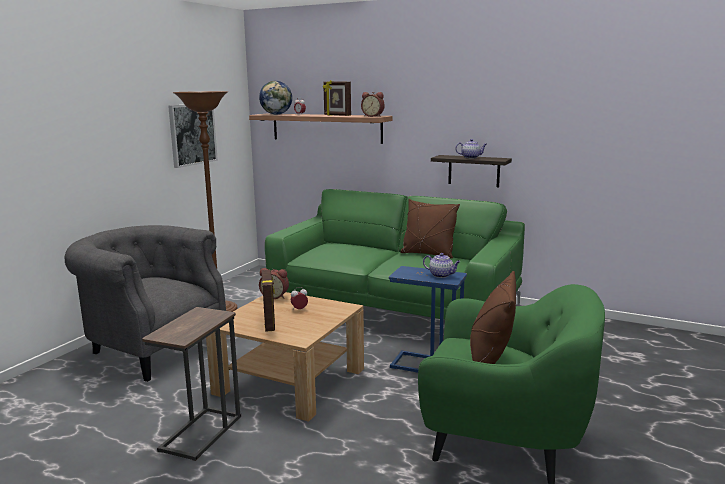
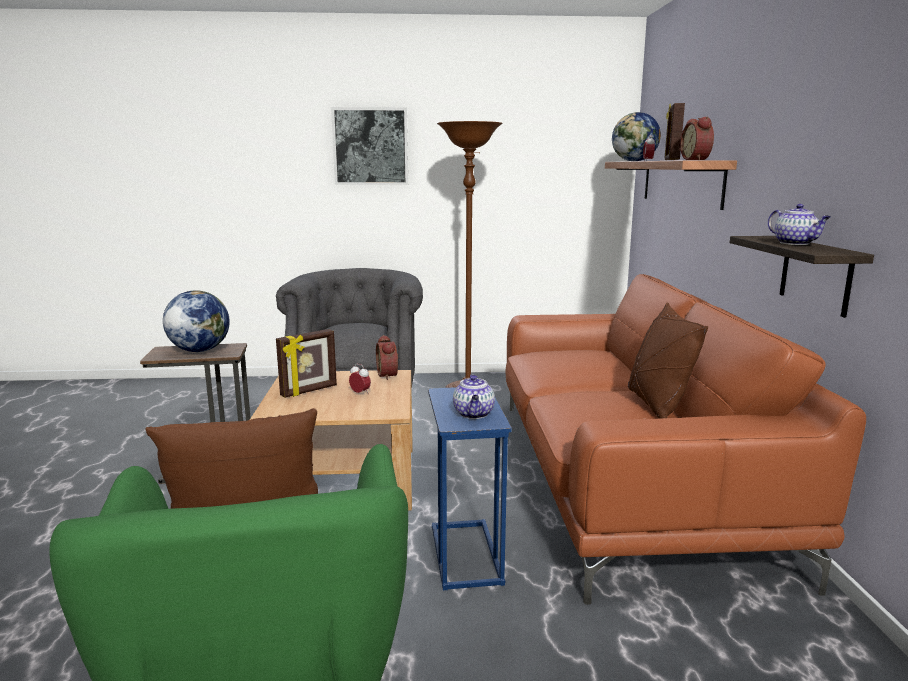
camera: 60 degrees right, 0 degrees up
(192, 134) = (519, 181): picture -> picture (370, 146)
(192, 323) = (199, 350): none -> globe
(393, 308) = (623, 477): green sofa -> brown sofa

